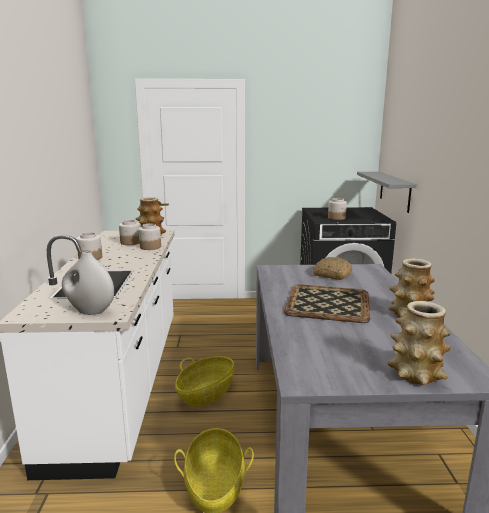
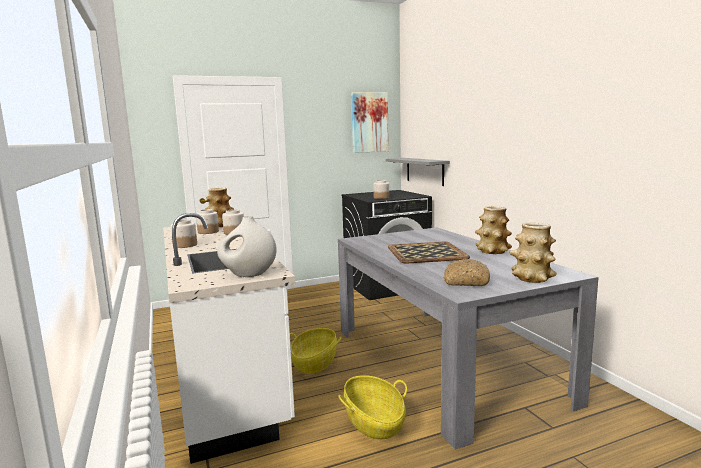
camera: 20 degrees left, 5 degrees down
(332, 275) = (408, 237): bread -> bread (466, 281)
(342, 129) = (369, 122): none -> picture

